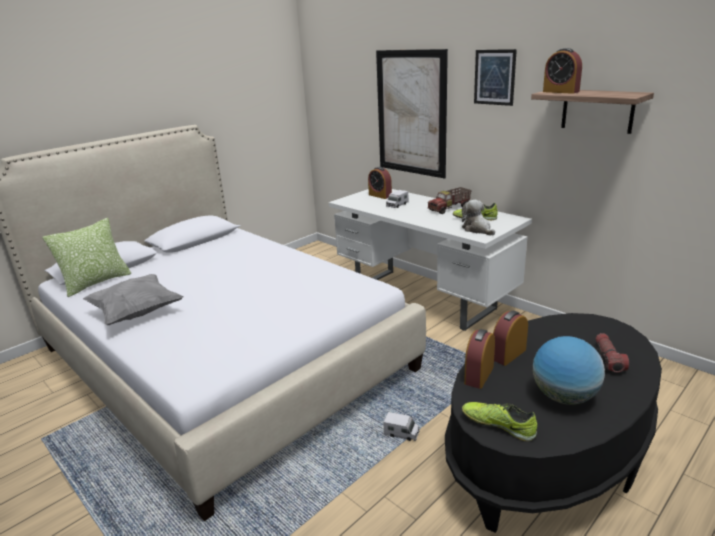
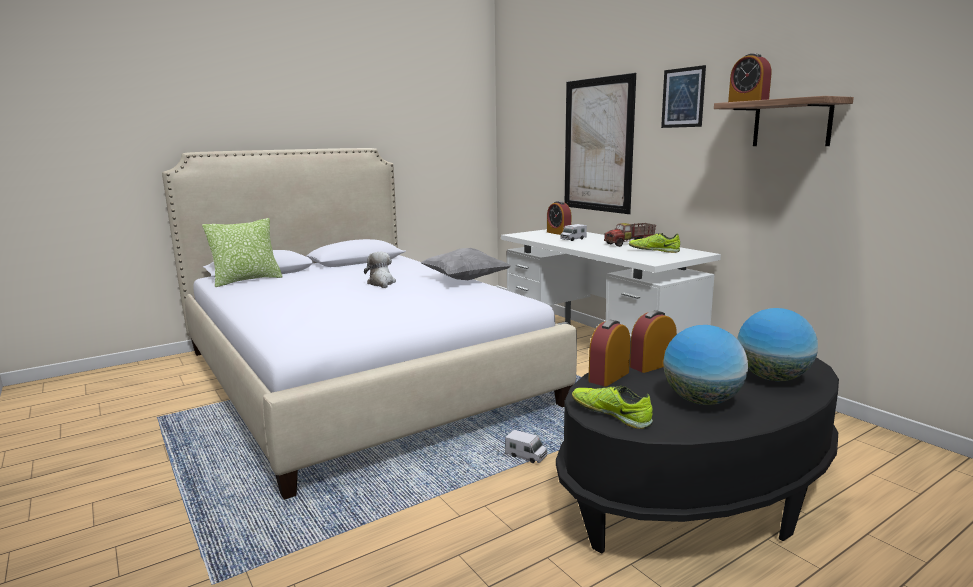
camera: 10 degrees right, 10 degrees down
(136, 313) = (272, 301): grey pillow -> grey pillow (465, 280)
(477, 229) = (652, 257): plush toy -> plush toy (381, 283)
(608, 359) = (772, 378): flashlight -> globe

